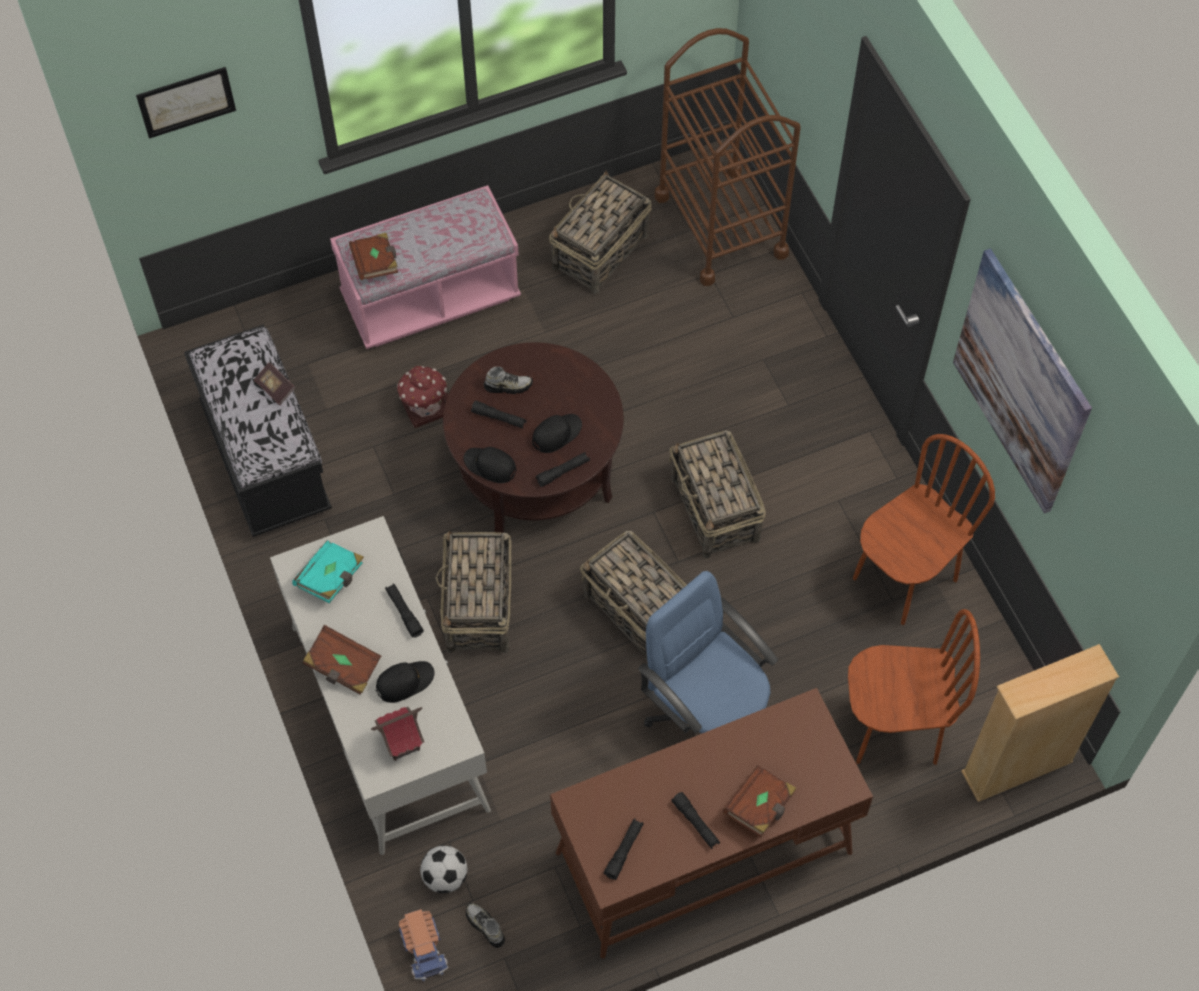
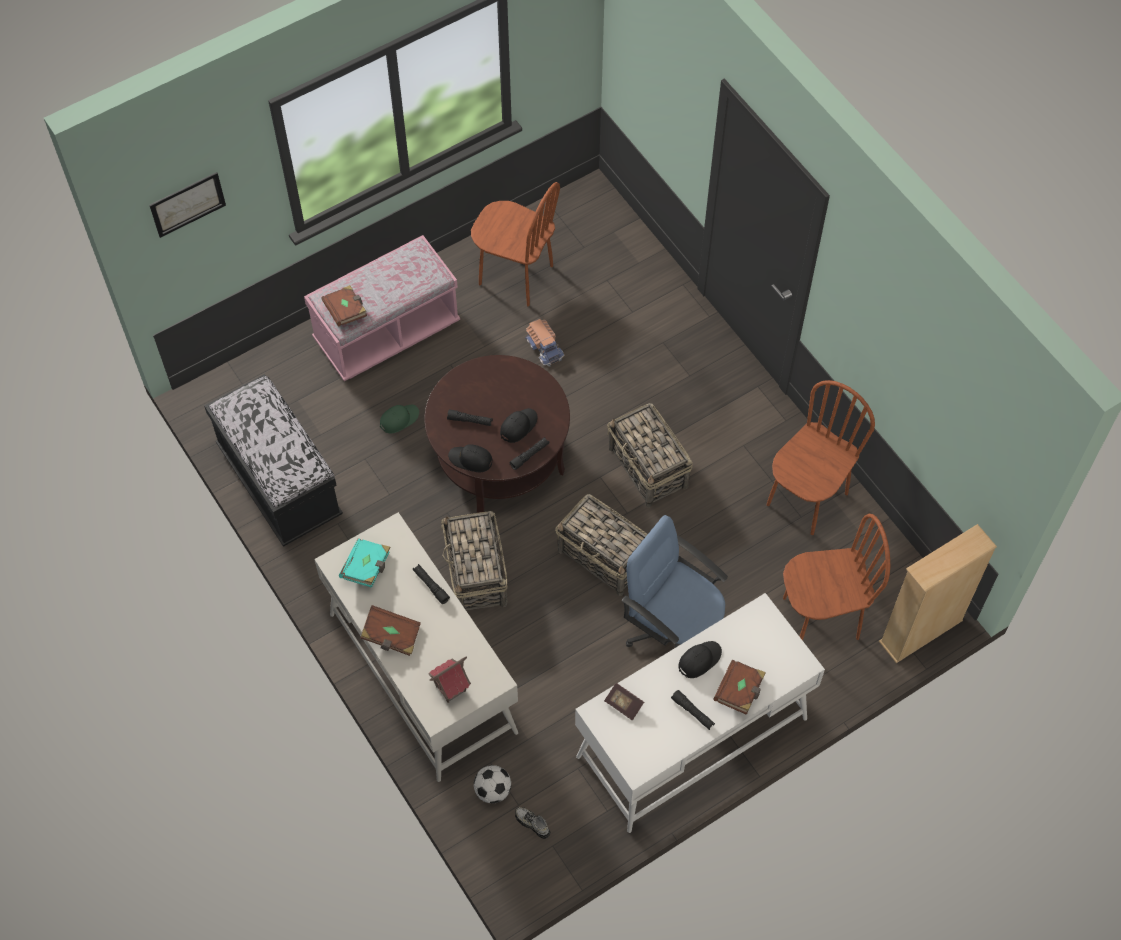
camera: 10 degrees left, 0 degrees up
(275, 388) = (286, 423): book -> book (623, 704)
(405, 682) = (443, 640): black cap -> black cap (699, 660)
(424, 405) = (399, 419): toy house -> green cap
(424, 948) = (488, 849): toy truck -> toy truck (545, 347)
(508, 386) = (472, 394): shoe -> none
(599, 252) = (515, 275): basket -> brown chair
(624, 851) = (641, 743): black flashlight -> none
(703, 852) = (691, 737): brown desk -> white desk
(721, 225) = (608, 239): brown cart -> none
(1021, 382) = (888, 331): picture -> none

